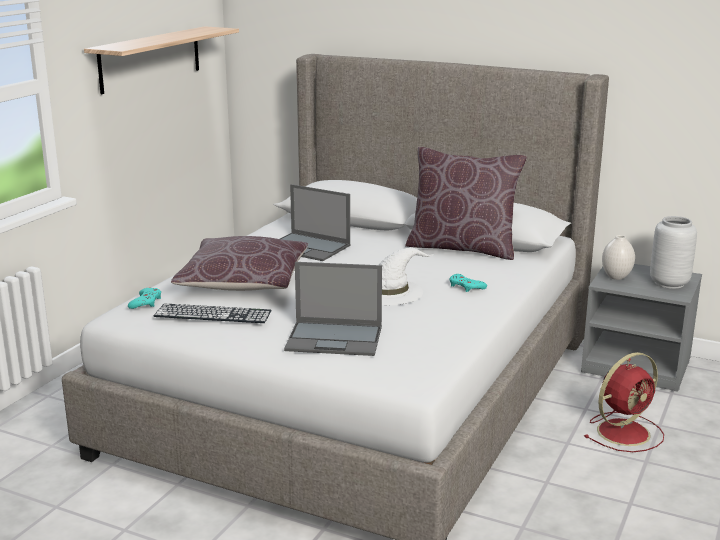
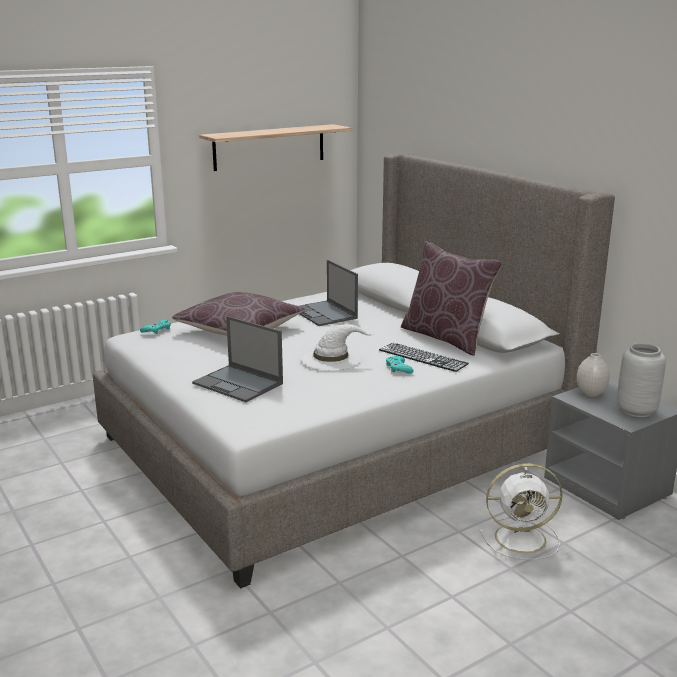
camera: 30 degrees right, 0 degrees up
(213, 314) = (184, 347): keyboard -> keyboard (422, 357)
(625, 432) = (522, 538): red fan -> white fan

